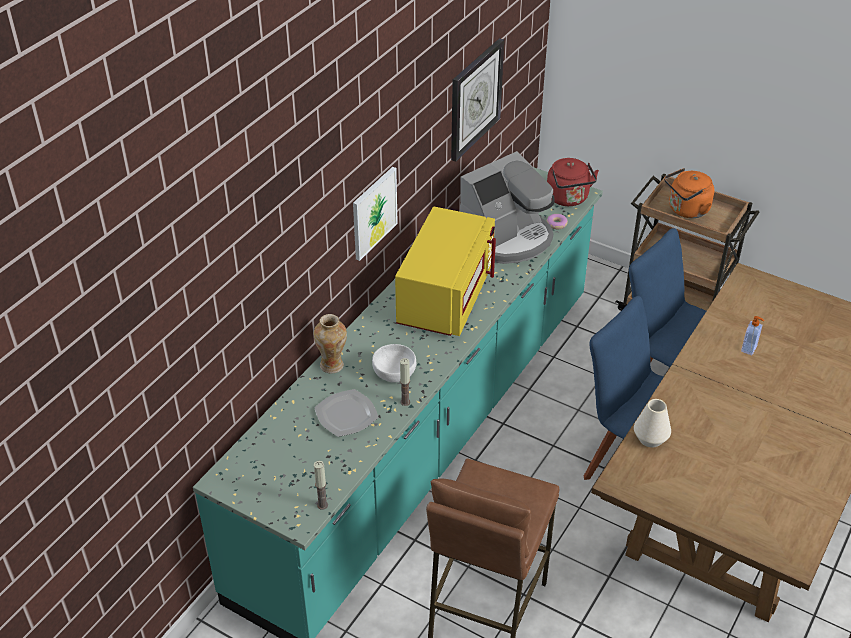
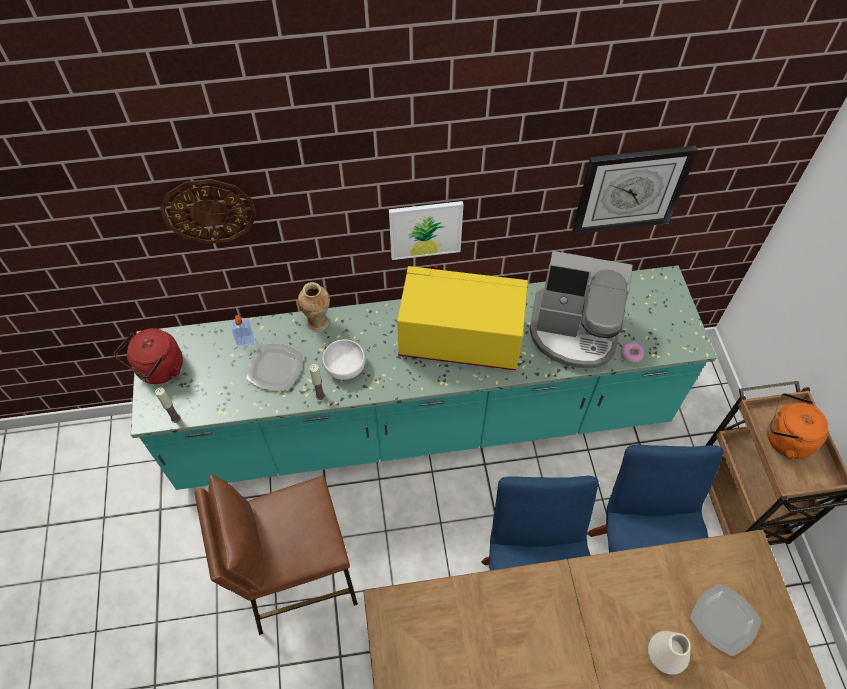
camera: 50 degrees right, 15 degrees up
(246, 277) = (209, 211): none -> wall clock
(444, 297) = (459, 339): yellow microwave -> yellow microwave turned 150 degrees counterclockwise
(569, 199) = (675, 340): red kettle -> red kettle (158, 370)
(650, 438) = (458, 600): white vase -> white vase (664, 655)
(749, 349) = (651, 614): soap dispenser -> soap dispenser (245, 341)
(782, 319) = (723, 620): none -> plate

